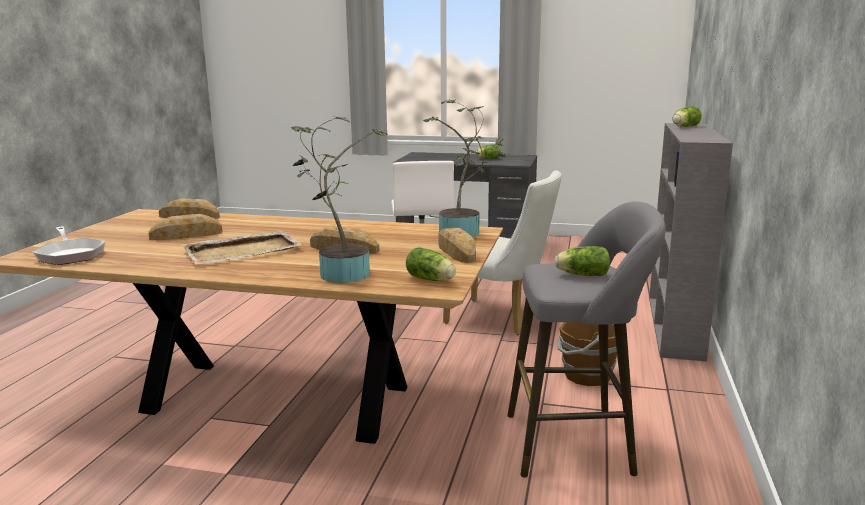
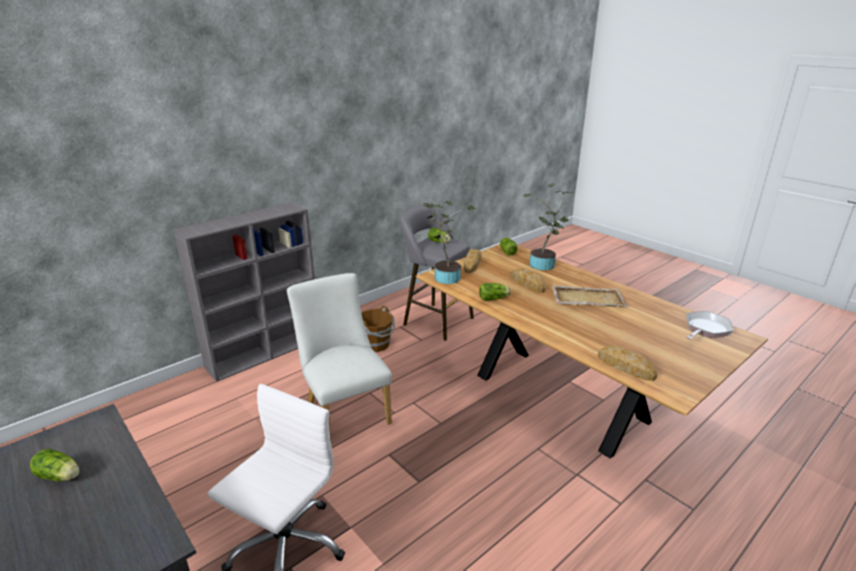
camera: 145 degrees left, 10 degrees up
(70, 255) = (705, 329): frying pan -> frying pan turned 45 degrees clockwise
(186, 235) = (626, 331): bread -> none
(684, 127) = (215, 226): lettuce -> lettuce (494, 298)

